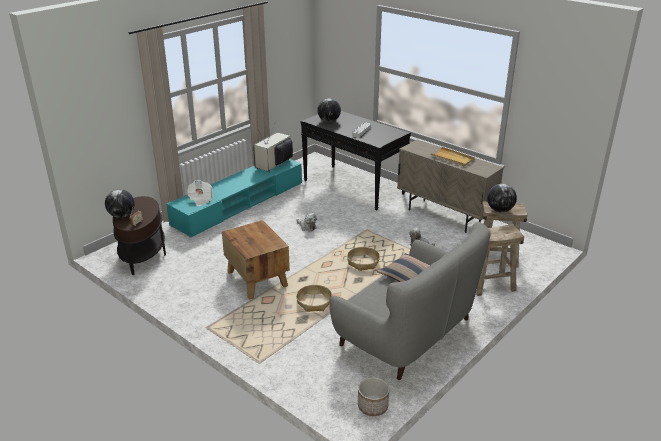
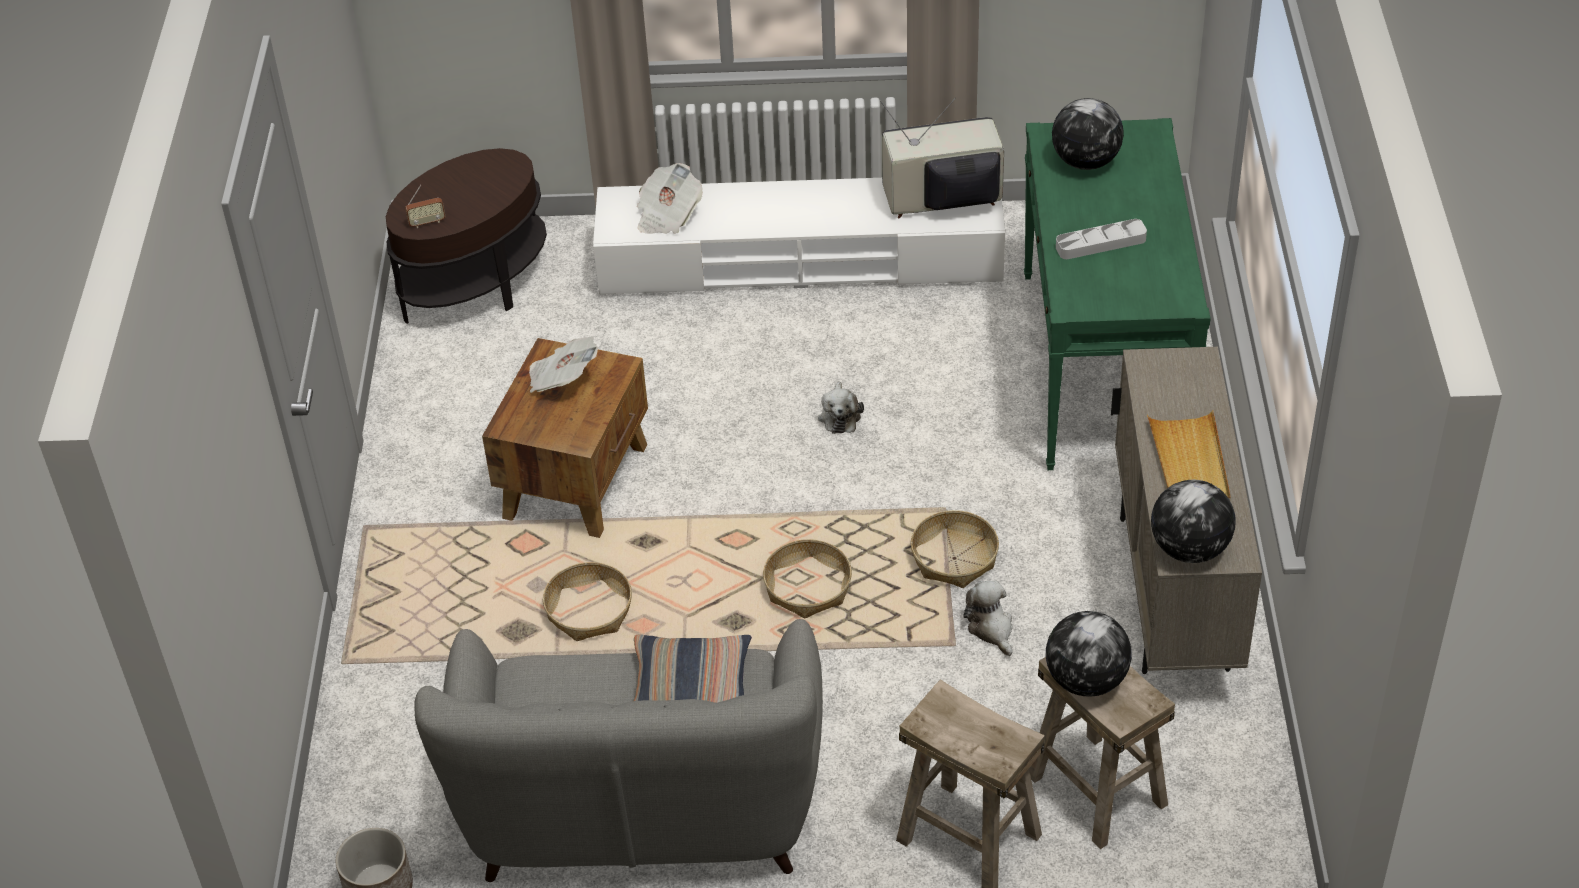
camera: 50 degrees right, 15 degrees up
(122, 216) = (429, 186): globe -> globe (1189, 549)
(239, 204) = (801, 261): turquoise tv stand -> white tv stand
(247, 235) = (563, 379): none -> newspaper
(353, 187) = (1103, 367): black console table -> green console table
(386, 237) = (954, 558): none -> basket

